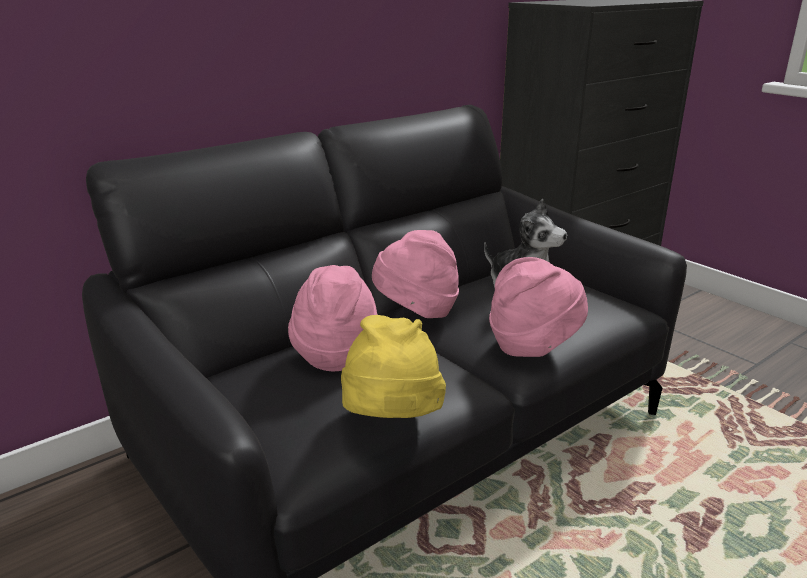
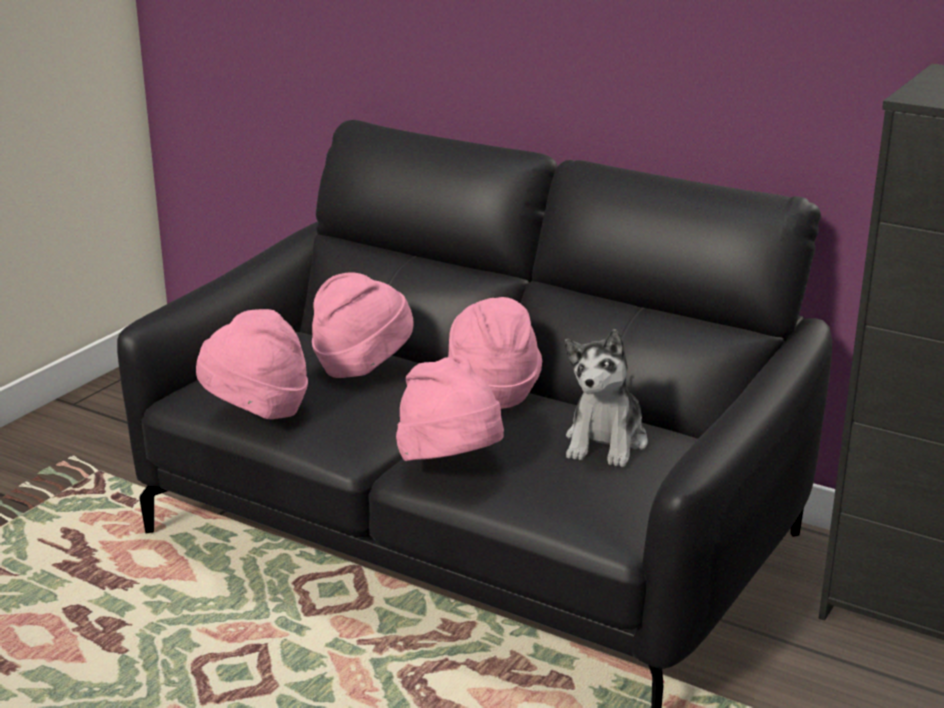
camera: 70 degrees right, 0 degrees up
(391, 421) = (256, 412): yellow hat -> pink hat

